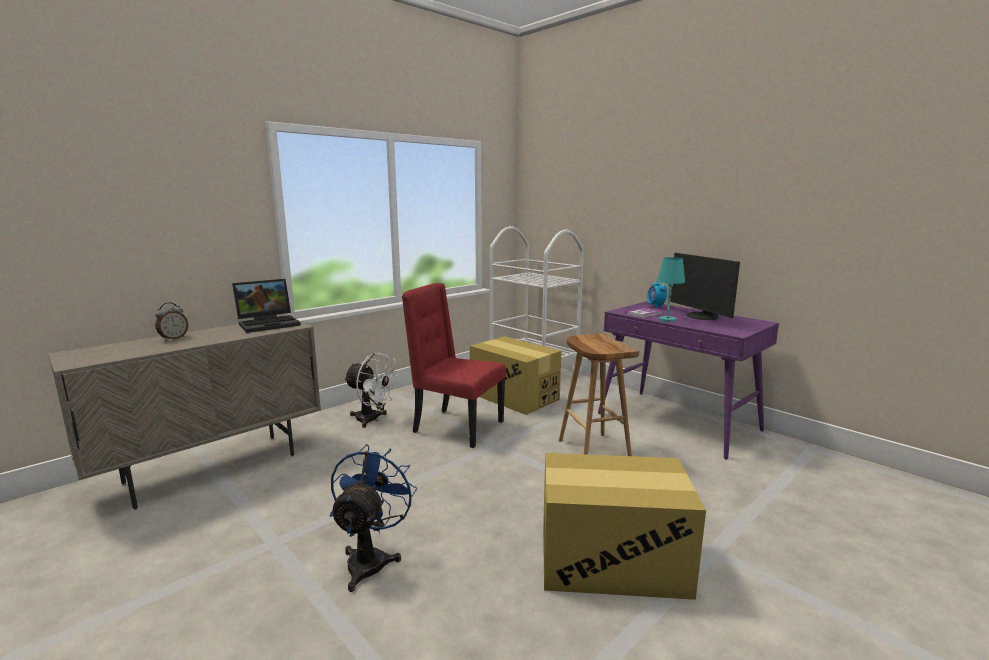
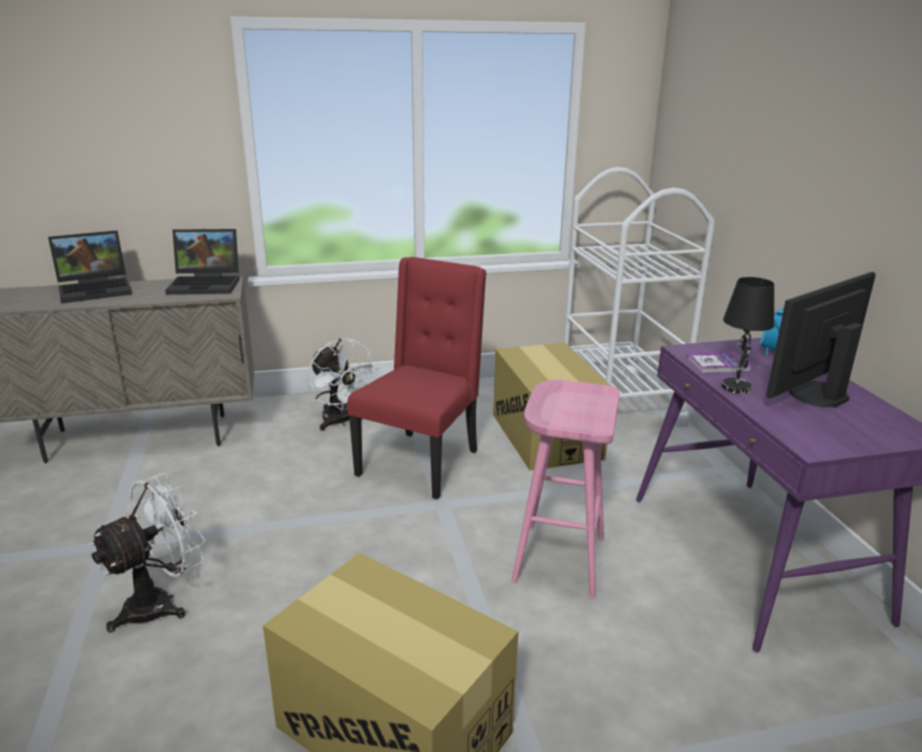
camera: 30 degrees right, 10 degrees up
(173, 338) = (97, 289): alarm clock -> laptop
(371, 559) = (160, 603): blue fan -> white fan
(456, 427) = (421, 462): red chair -> red chair turned 60 degrees clockwise
(592, 450) = (558, 558): brown stool -> pink stool
(667, 320) = (736, 387): turquoise table lamp -> black table lamp
(701, 317) = (815, 394): monitor -> monitor turned 45 degrees clockwise

